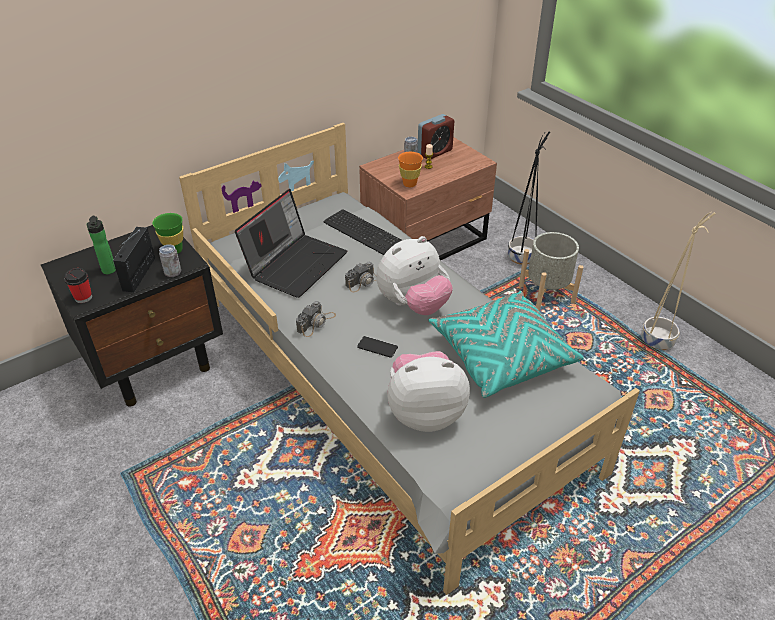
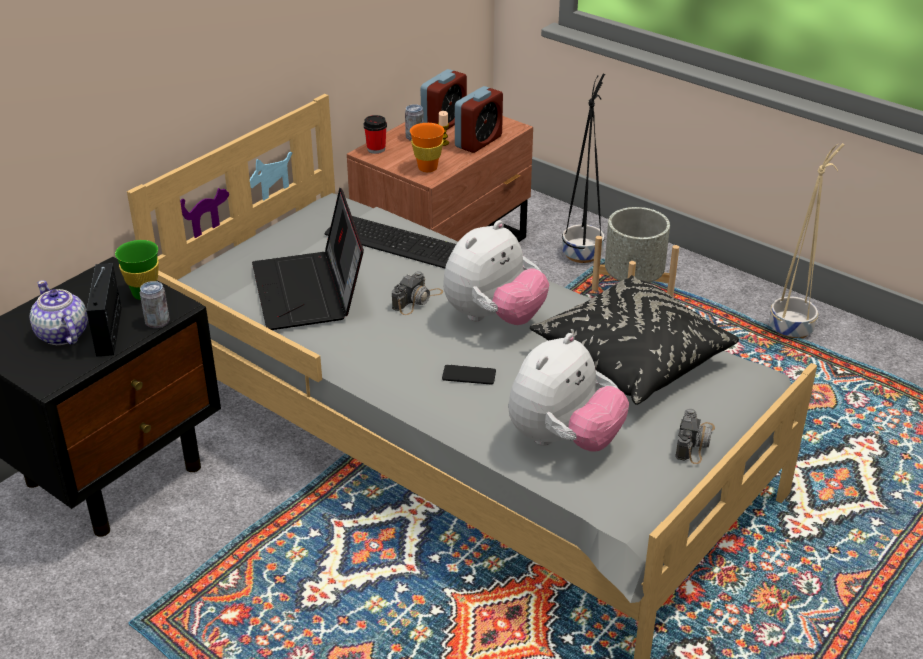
camera: 15 degrees left, 5 degrees down
(83, 297) = (42, 373): cup -> cup (376, 149)
(109, 271) = (62, 335): bottle -> teapot
(296, 263) = (310, 292): laptop -> laptop turned 150 degrees clockwise
(316, 323) = (373, 360): camera -> camera (695, 441)
(425, 412) = (563, 440): plush toy -> plush toy turned 150 degrees clockwise
(453, 169) = (478, 141): none -> alarm clock
(501, 355) = (631, 358): turquoise pillow -> black pillow

